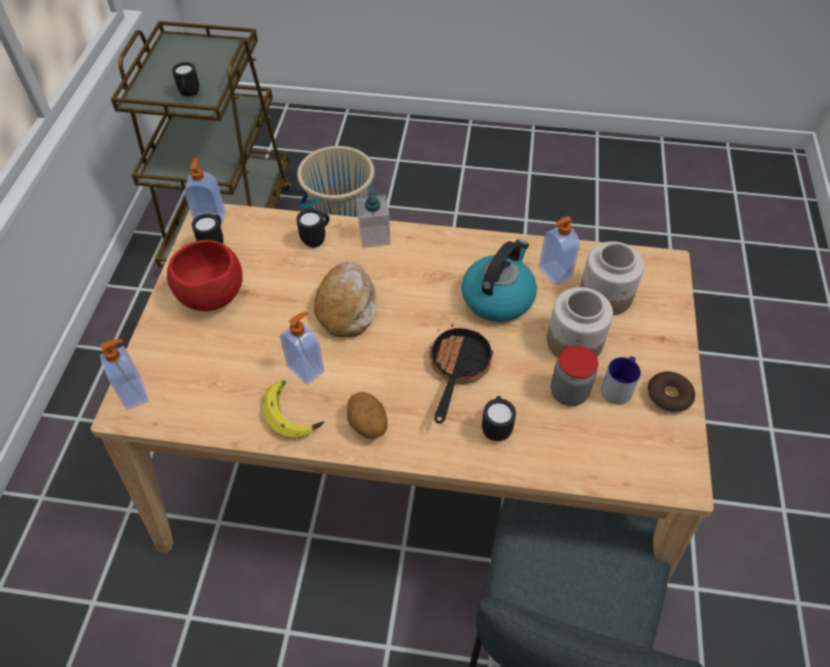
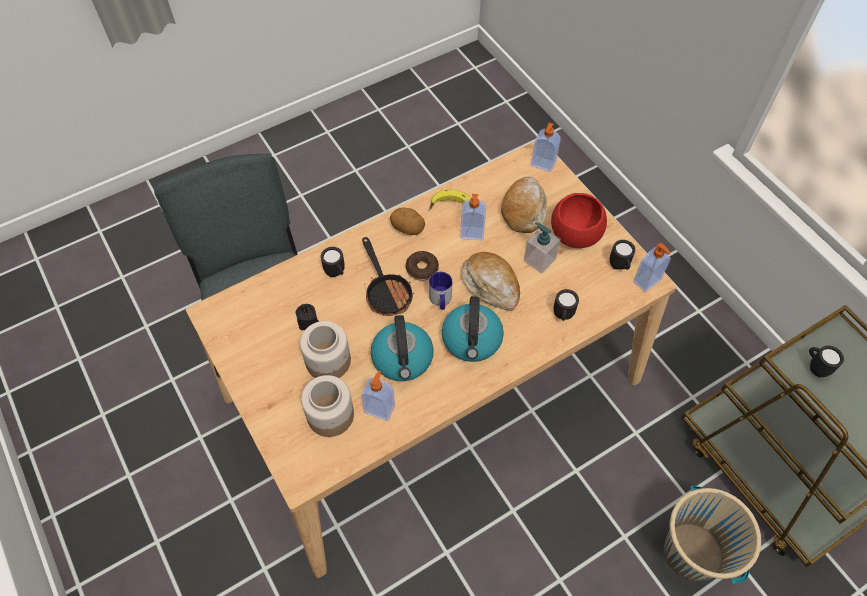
camera: 140 degrees right, 5 degrees up
(223, 356) = (523, 209): none -> bread
(374, 236) = (529, 347): soap dispenser -> soap dispenser (539, 260)
(418, 272) = (472, 340): none -> kettle
(568, 393) = (308, 323): jar -> black candle
(618, 387) = (279, 348): mug -> mug (441, 300)
(668, 396) = (244, 363): donut -> donut (422, 269)

